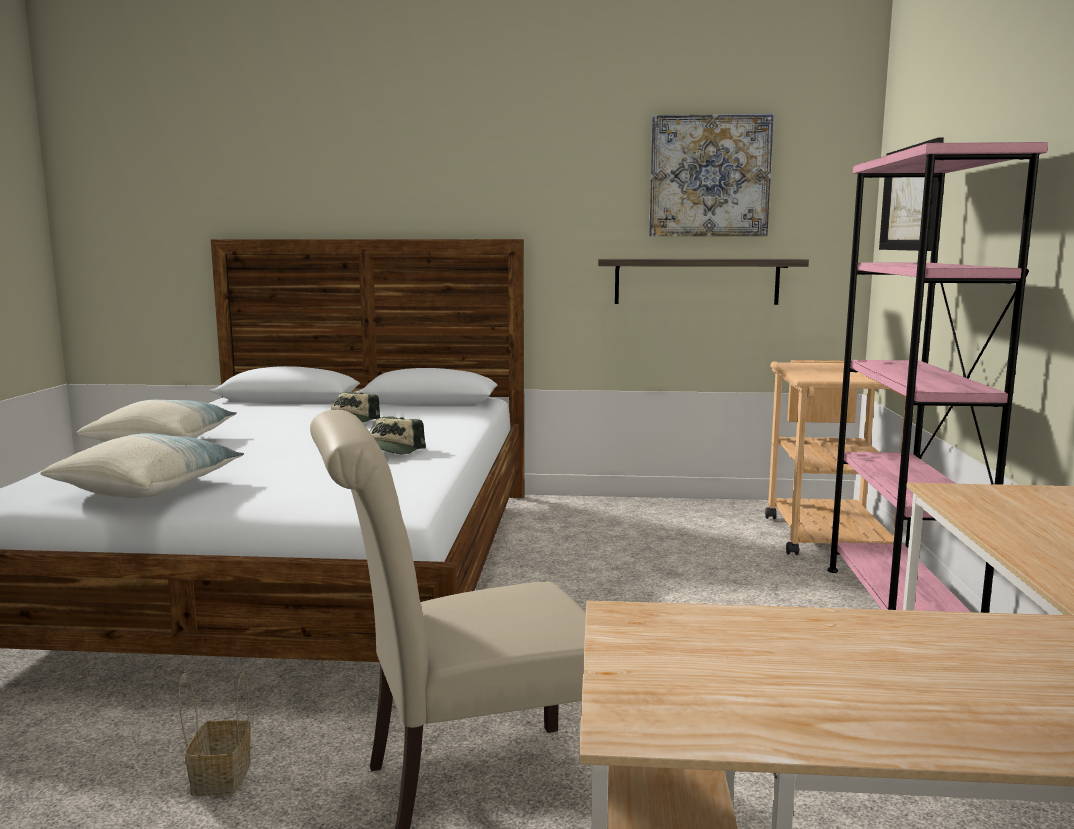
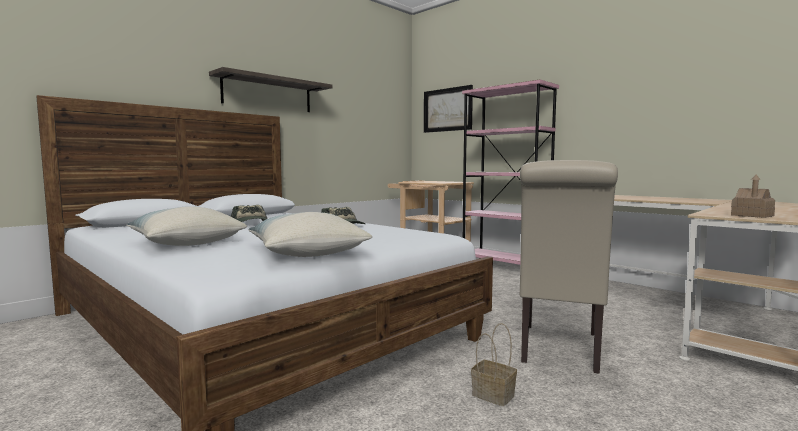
camera: 50 degrees left, 5 degrees down
(675, 661) = (752, 215): none -> toy house
(696, 281) = (354, 145): shelf -> shelf (268, 94)
(709, 176) = (357, 93): picture -> none

